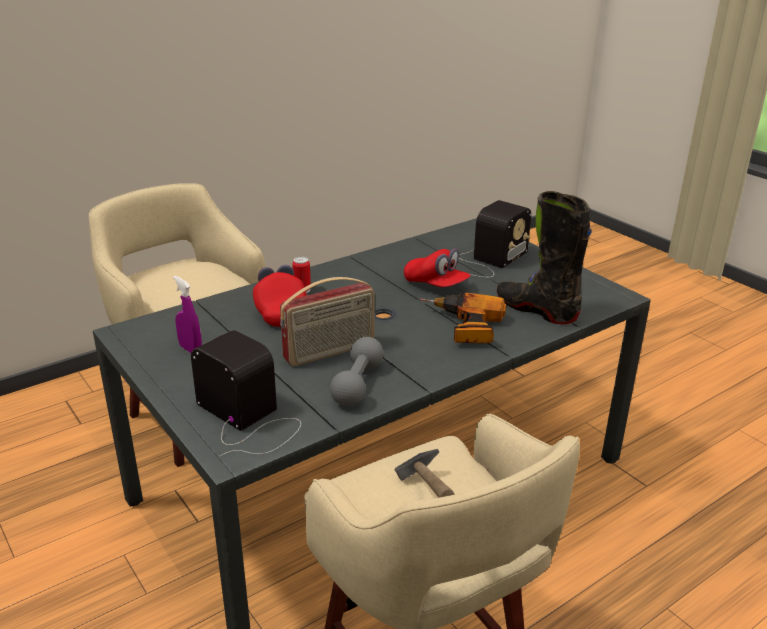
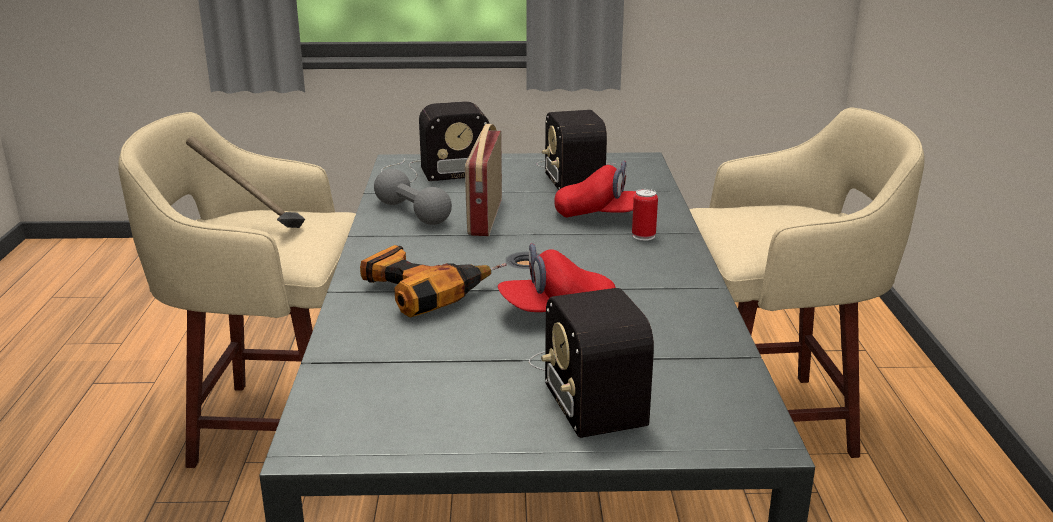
camera: 125 degrees right, 5 degrees down
(190, 349) = (573, 173): purple spray bottle -> radio
(536, 310) = (390, 352): black boot -> none

